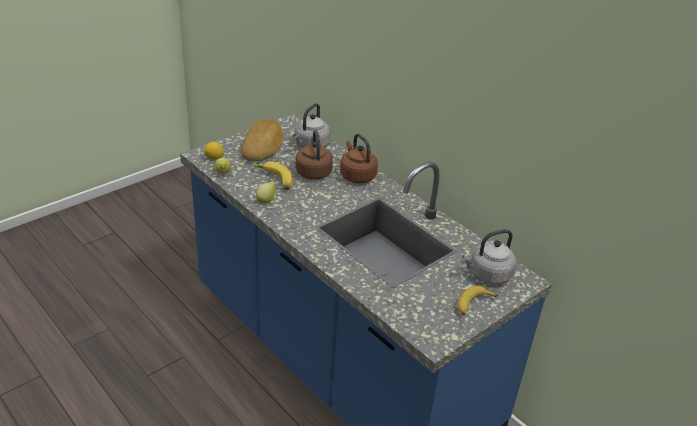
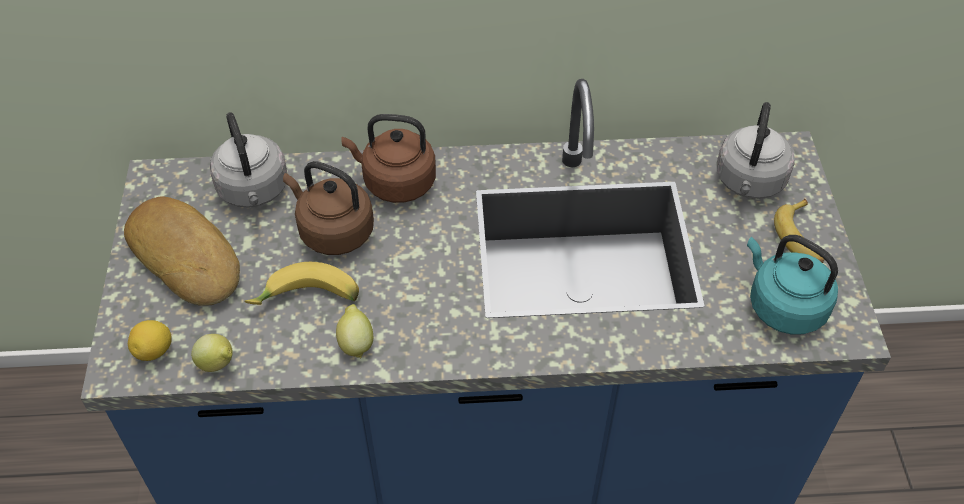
camera: 50 degrees left, 15 degrees up
(423, 313) = (782, 306): none -> turquoise kettle

